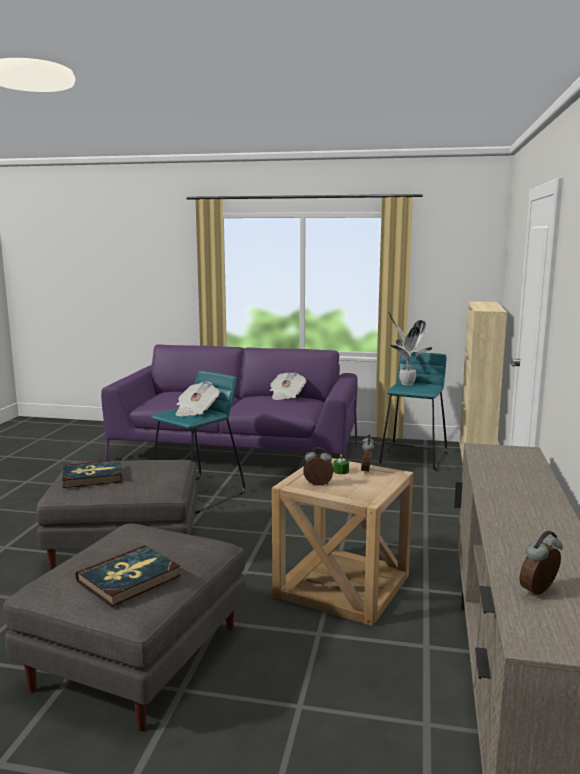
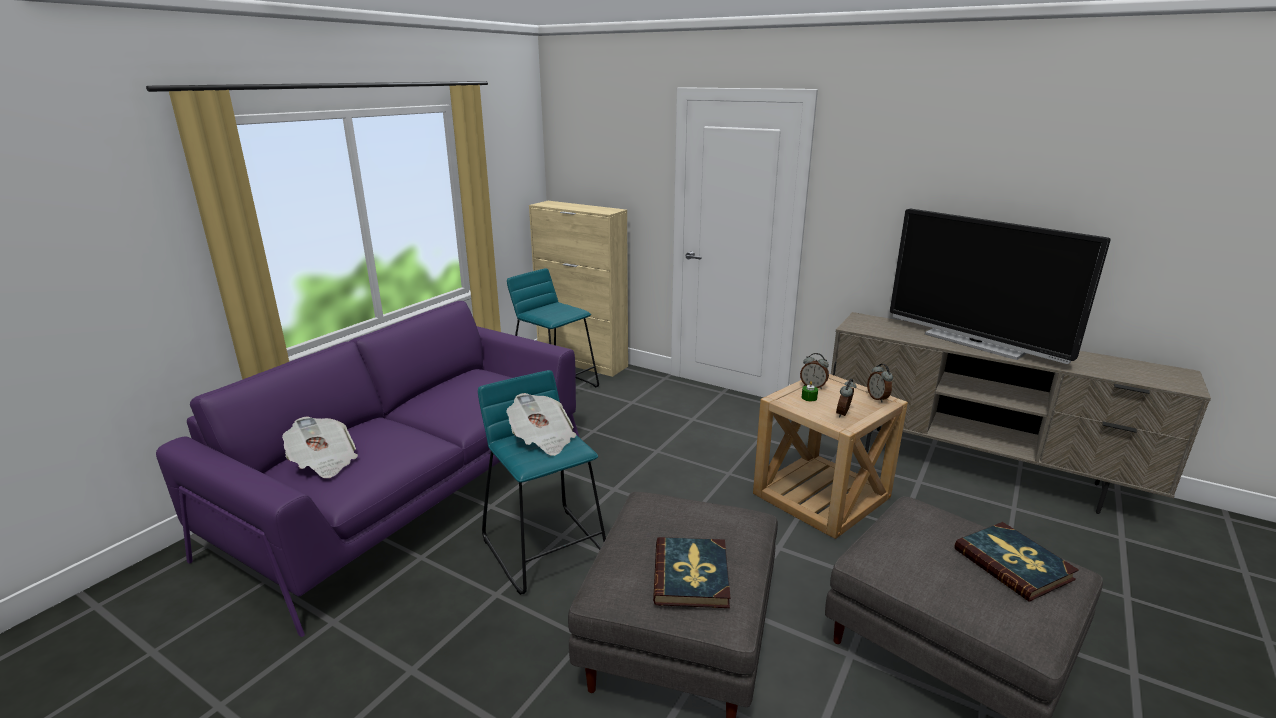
camera: 70 degrees left, 10 degrees up
(286, 396) = (458, 380): newspaper -> newspaper (323, 462)
(405, 384) = (540, 312): potted plant -> none
(521, 501) = (974, 343): none -> television
(539, 592) = (1123, 372): alarm clock -> alarm clock (878, 398)

